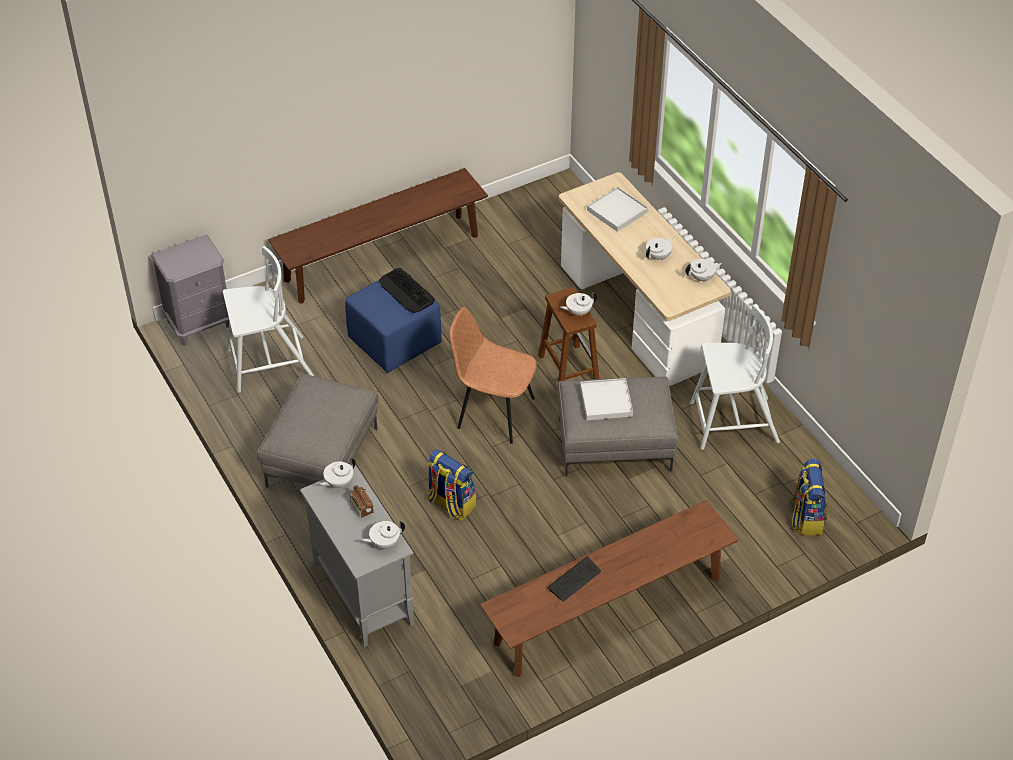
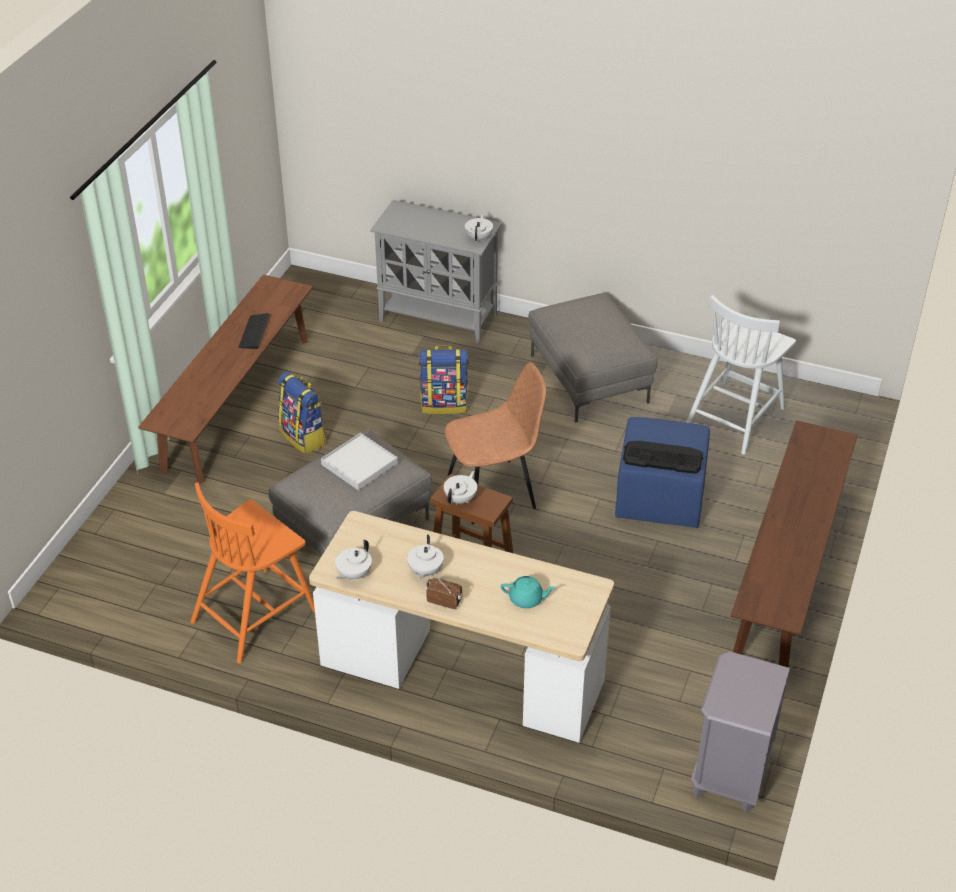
camera: 140 degrees right, 5 degrees down
(200, 323) = (840, 414): grey nightstand -> grey nightstand (730, 774)
(361, 508) = (441, 233): radio -> radio (444, 600)
(384, 542) = (398, 224): white teapot -> none
(617, 211) = (527, 599): white tray -> turquoise teapot
(732, 423) = (255, 614): white chair -> orange chair
(806, 517) = (113, 565): backpack -> backpack (304, 437)

